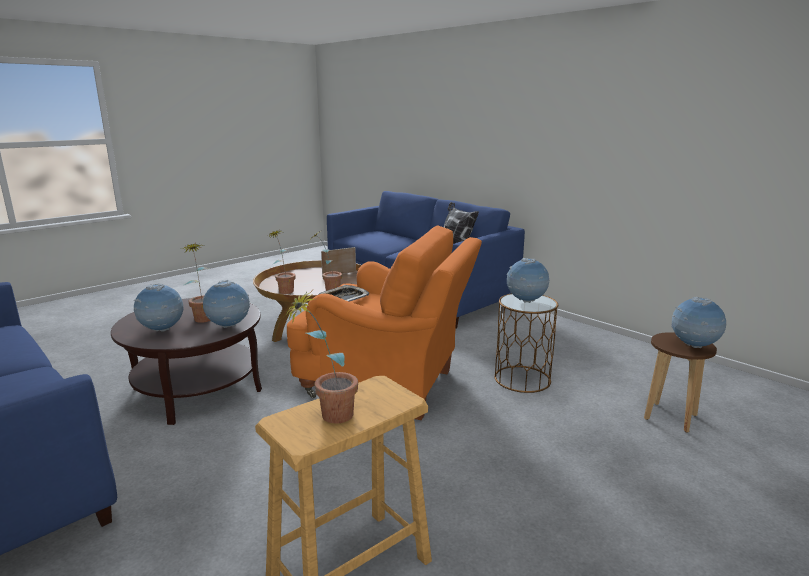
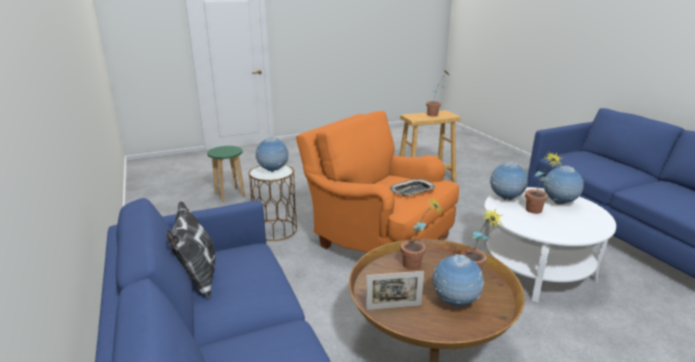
camera: 160 degrees left, 5 degrees up
(197, 389) = (536, 269): brown coffee table -> white coffee table
(670, 417) = (230, 195): brown stool -> green stool
(693, 347) = (224, 149): globe -> globe (455, 303)

